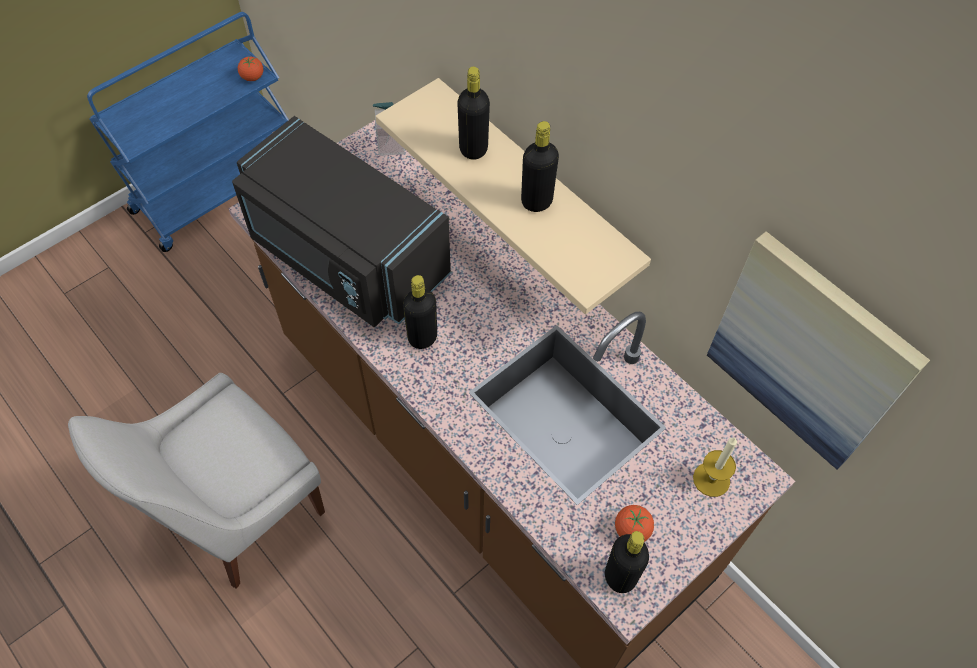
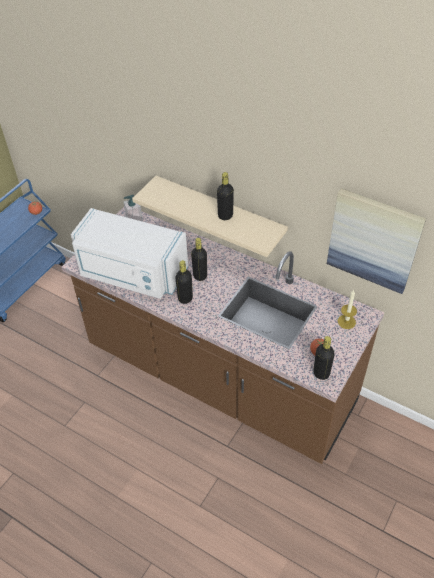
camera: 15 degrees left, 10 degrees down
(236, 511) = (93, 441): white chair -> none
(345, 258) = (131, 273): black microwave -> white microwave
(473, 149) = (186, 201): black bottle -> black bottle (200, 276)

